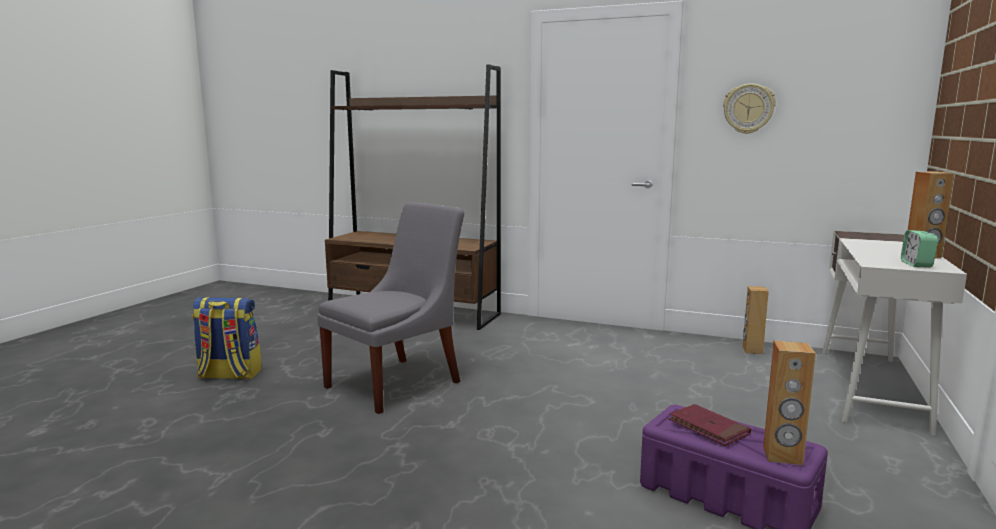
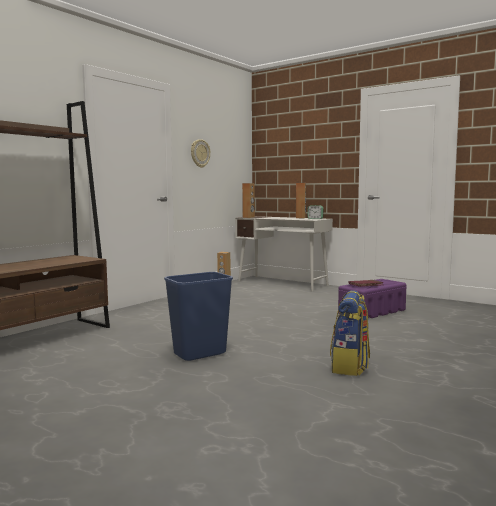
camera: 75 degrees left, 5 degrees down
(229, 375) = (107, 417): backpack -> backpack (350, 367)
(398, 383) = (200, 353): grey chair -> blue trash can
(782, 456) = (390, 282): brown speaker -> brown speaker (248, 217)

